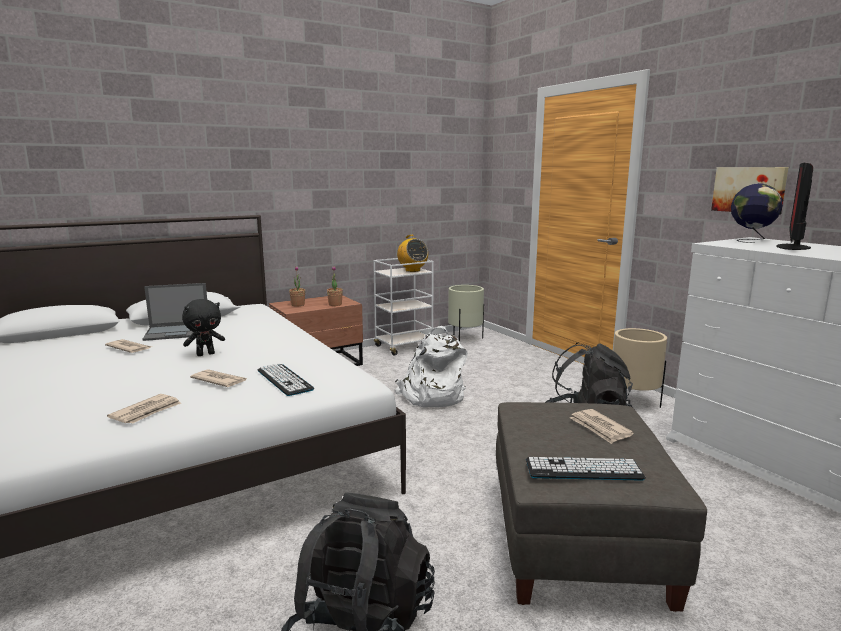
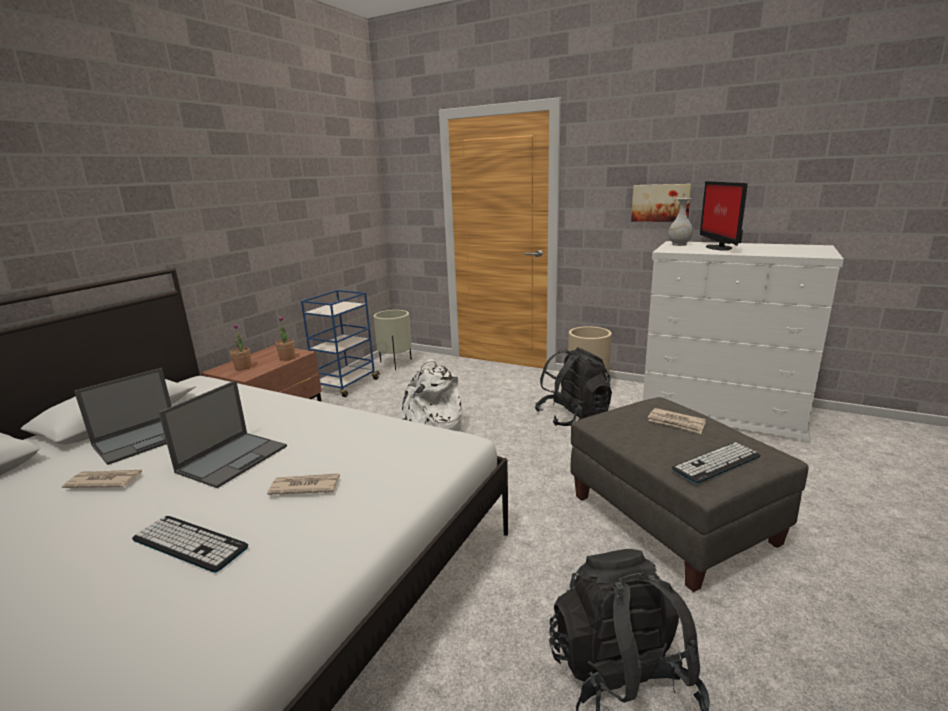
camera: 30 degrees left, 5 degrees up
(147, 412) = (277, 558): newspaper -> none
(206, 354) = (233, 458): black plush toy -> laptop
(284, 380) = (380, 462): keyboard -> keyboard (189, 543)
(404, 347) = (346, 385): white cart -> blue cart
(412, 270) = (344, 305): radio -> none
(751, 240) = (679, 244): globe -> white vase

